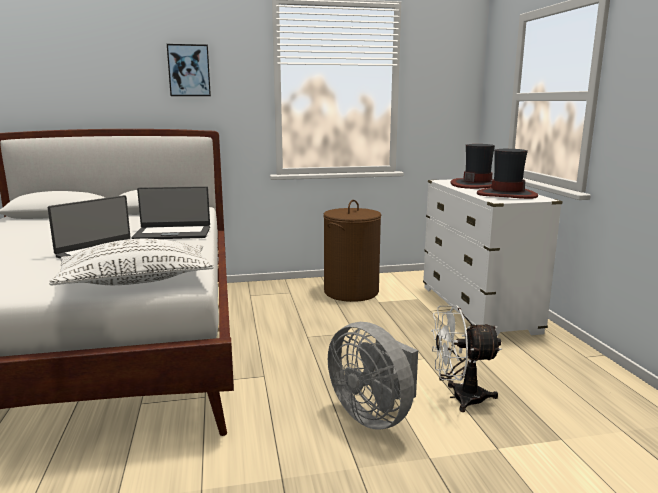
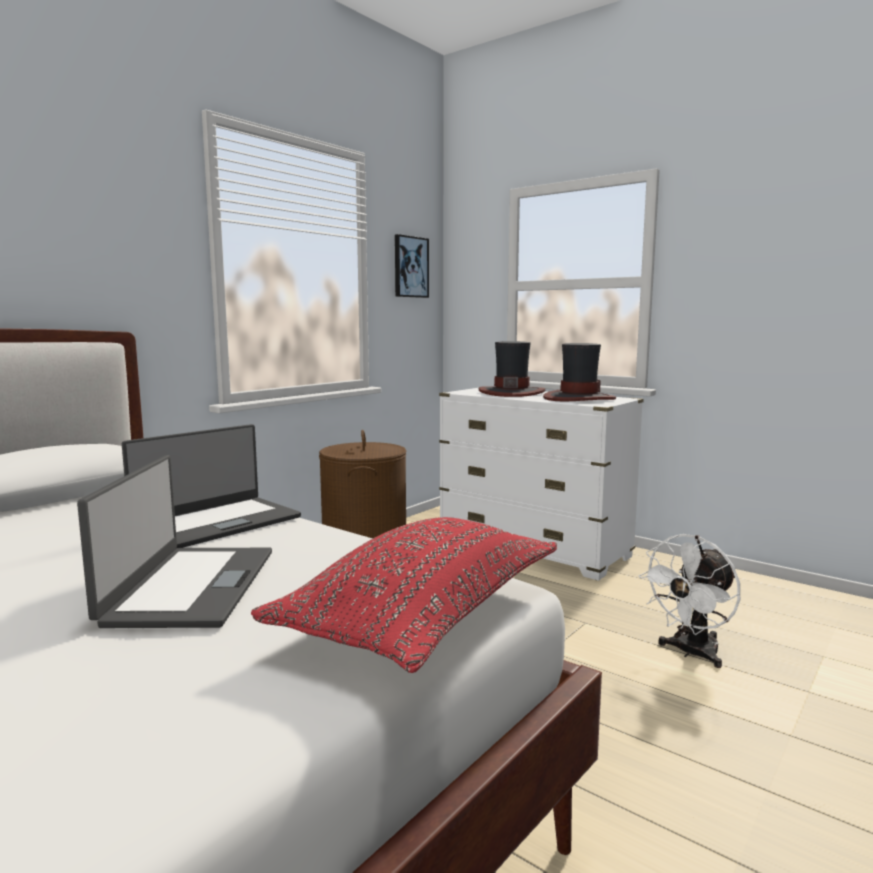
camera: 40 degrees left, 5 degrees down
(137, 281) = (424, 615): white pillow -> red pillow
(189, 70) = (65, 216): picture -> picture (410, 267)
(374, 415) = (664, 714): grey fan -> none

